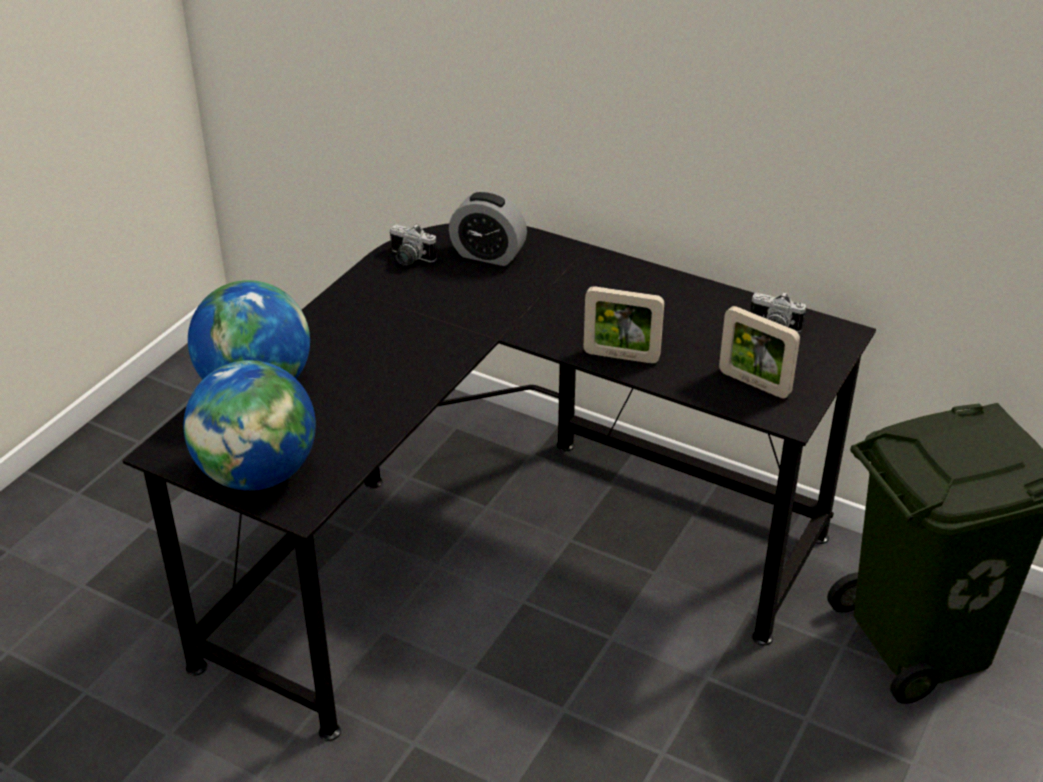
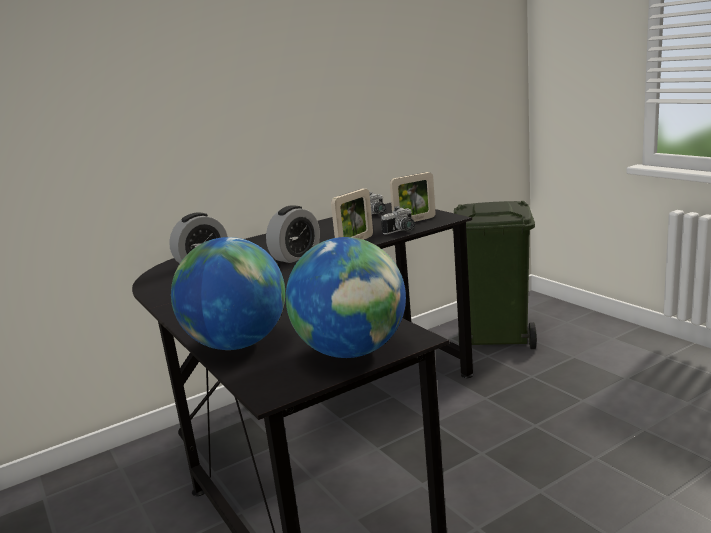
camera: 60 degrees left, 20 degrees down
(409, 259) = (166, 283): camera -> camera (402, 231)
(538, 324) = (296, 256): none -> alarm clock

